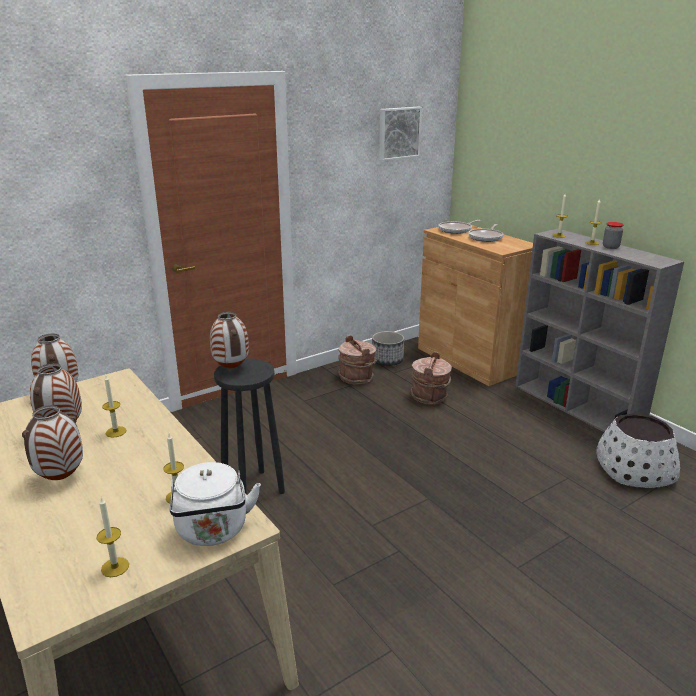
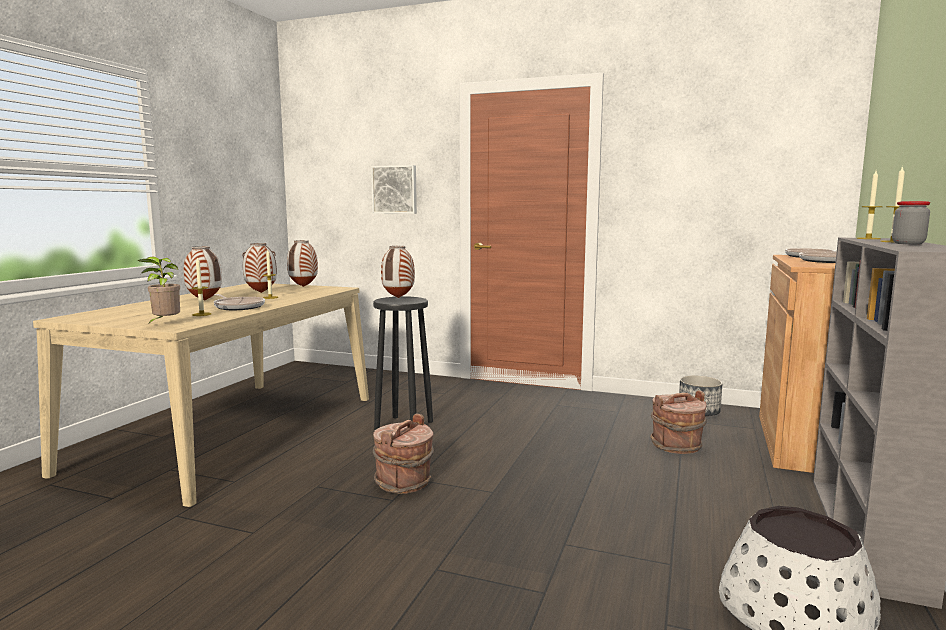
camera: 55 degrees right, 15 degrees down
(115, 567) = (115, 318): candle -> none
(158, 464) = (238, 307): none -> frying pan
(213, 531) = (165, 324): white kettle -> potted plant
(356, 377) = (637, 410): brown bucket -> brown bucket (404, 483)
(398, 133) = (756, 137): picture -> picture (395, 189)

